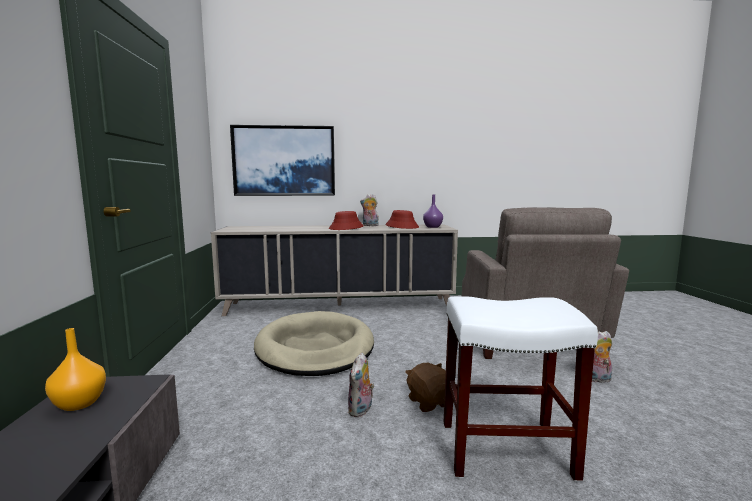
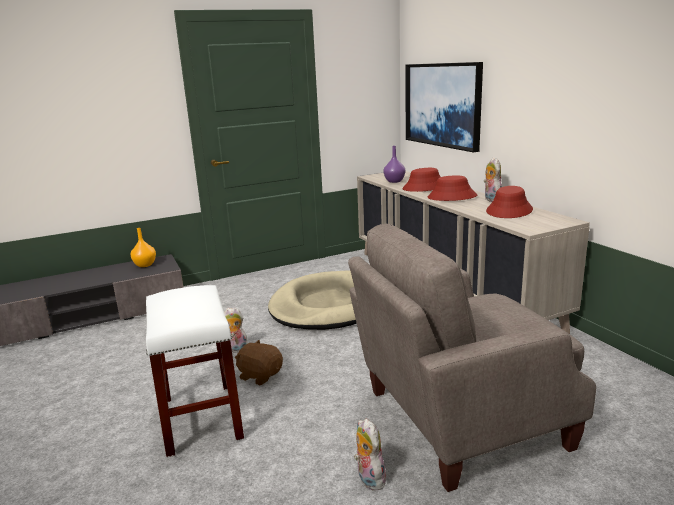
camera: 70 degrees right, 10 degrees up
(305, 228) = (425, 187): none -> red hat
(430, 402) = (260, 375): brown plush toy -> brown plush toy turned 105 degrees counterclockwise
(432, 227) = (532, 222): purple vase -> purple vase (394, 181)

